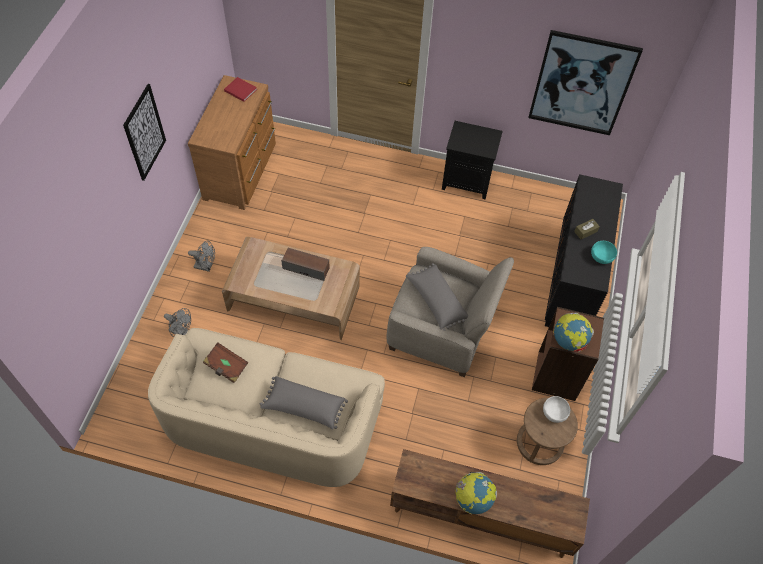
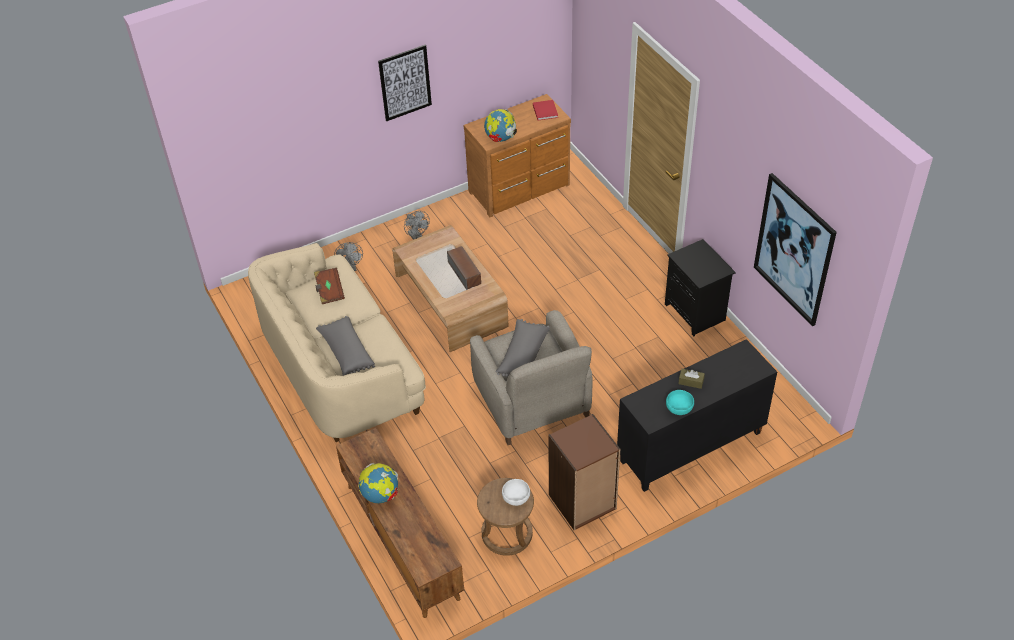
camera: 50 degrees right, 10 degrees down
(569, 341) = (568, 442): globe -> globe (500, 138)

